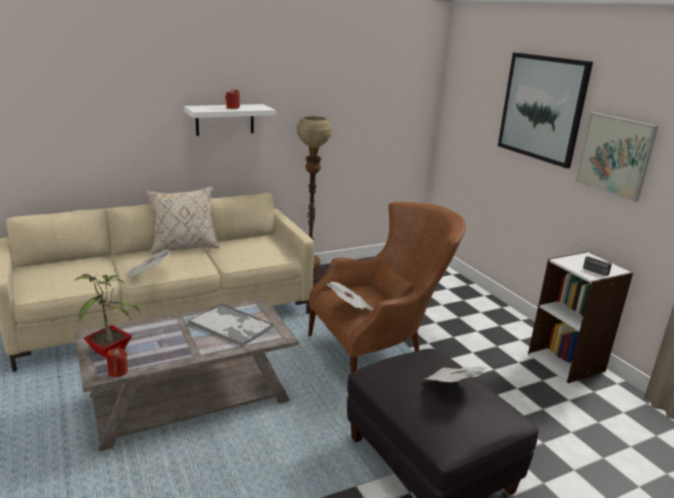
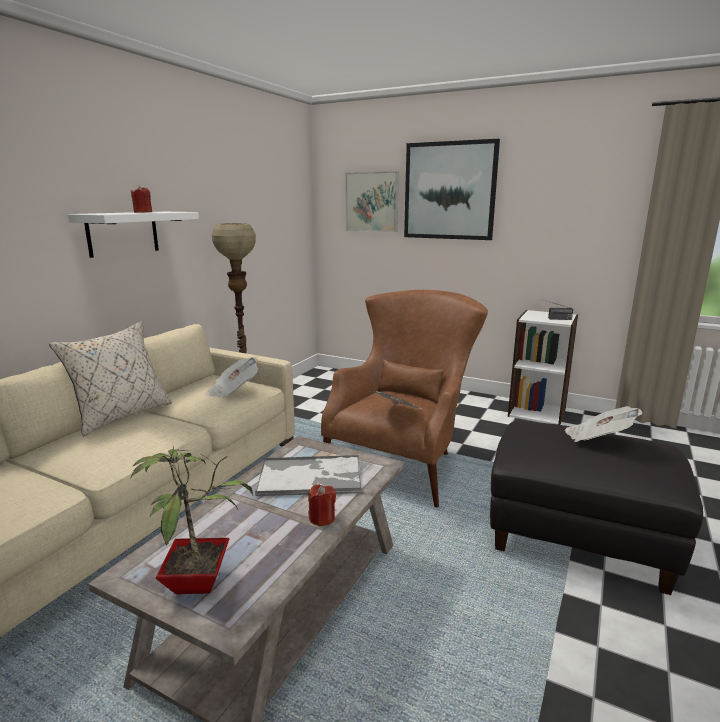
camera: 35 degrees left, 5 degrees down
(118, 371) = (254, 602): red candle -> red candle (322, 518)
(148, 274) = (117, 460): newspaper -> newspaper (233, 391)
(615, 155) = (538, 218): picture -> picture (372, 202)

